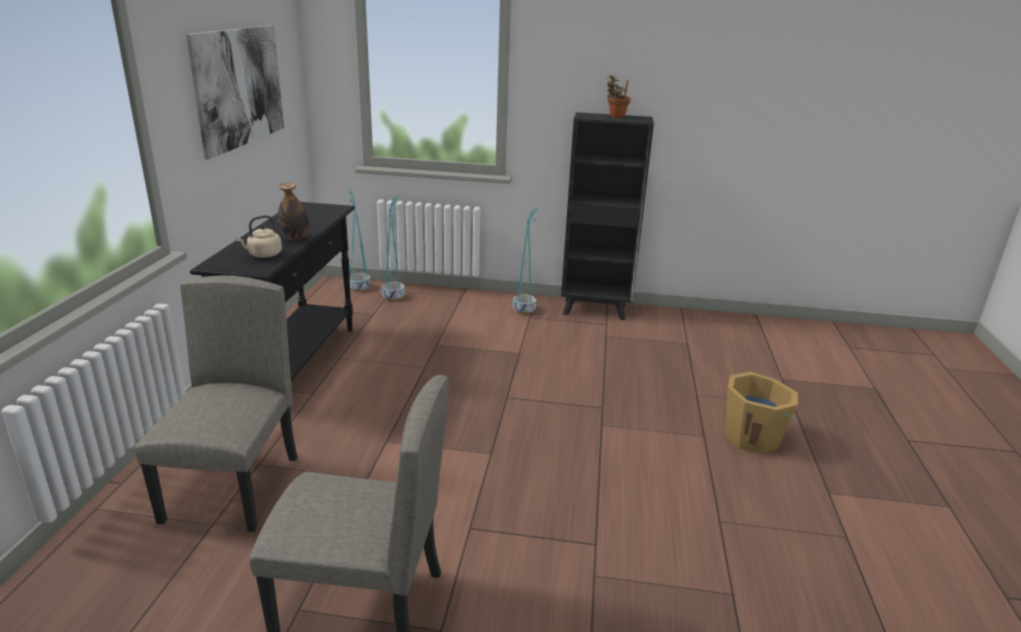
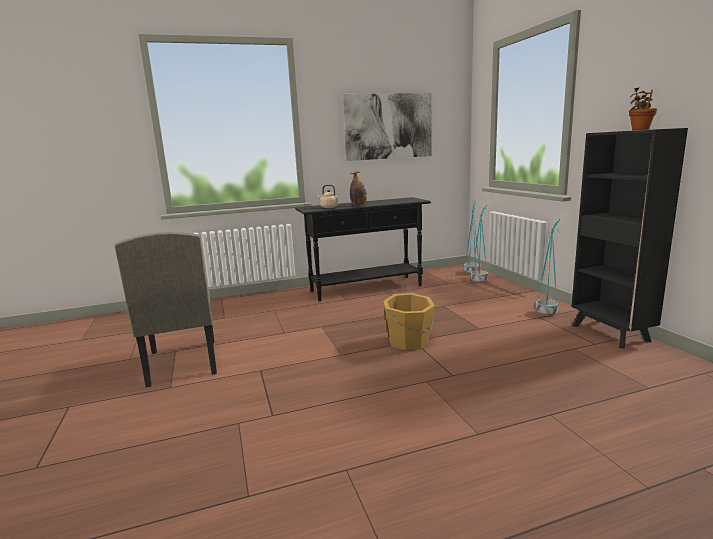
camera: 65 degrees right, 10 degrees down
(233, 488) = (251, 312): beige chair -> none
(753, 437) = (520, 466): orange bucket -> orange bucket (409, 341)

